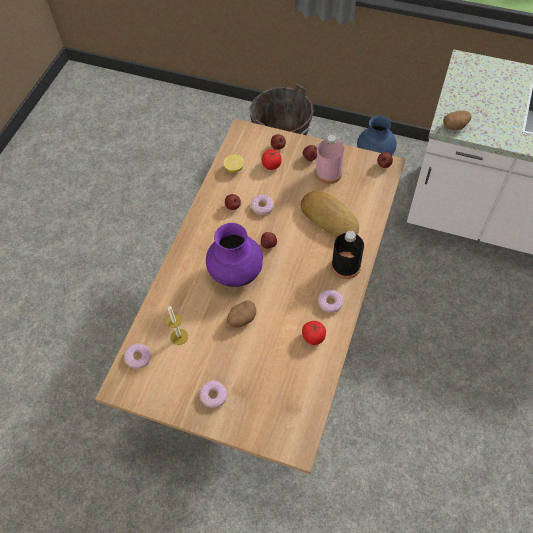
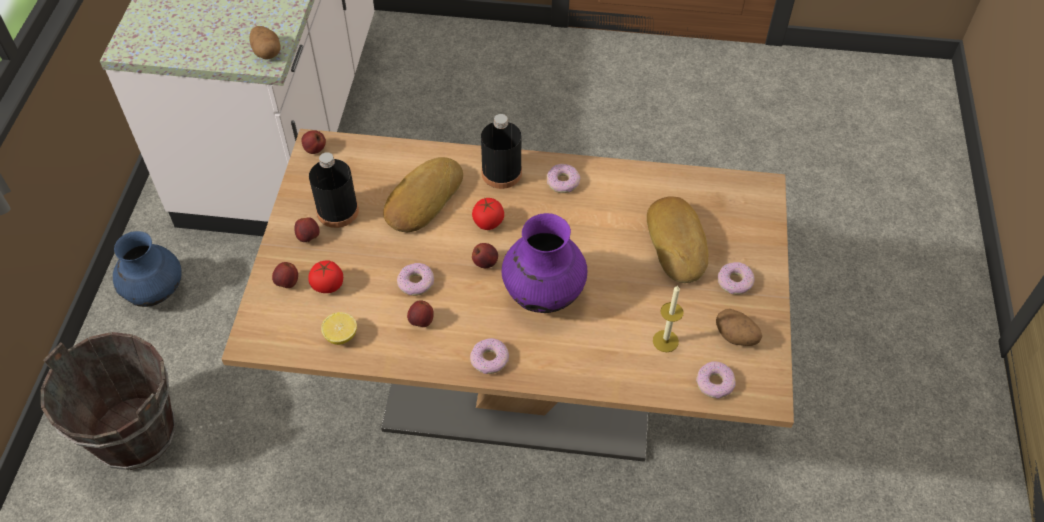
camera: 105 degrees left, 5 degrees down
(196, 237) = (490, 360): none -> donut
(242, 319) = (615, 273): potato -> potato (736, 336)
(257, 367) = (678, 243): none -> bread
(313, 337) = (616, 192): tomato -> tomato (488, 222)
(328, 173) = (337, 211): pink bottle -> black bottle

